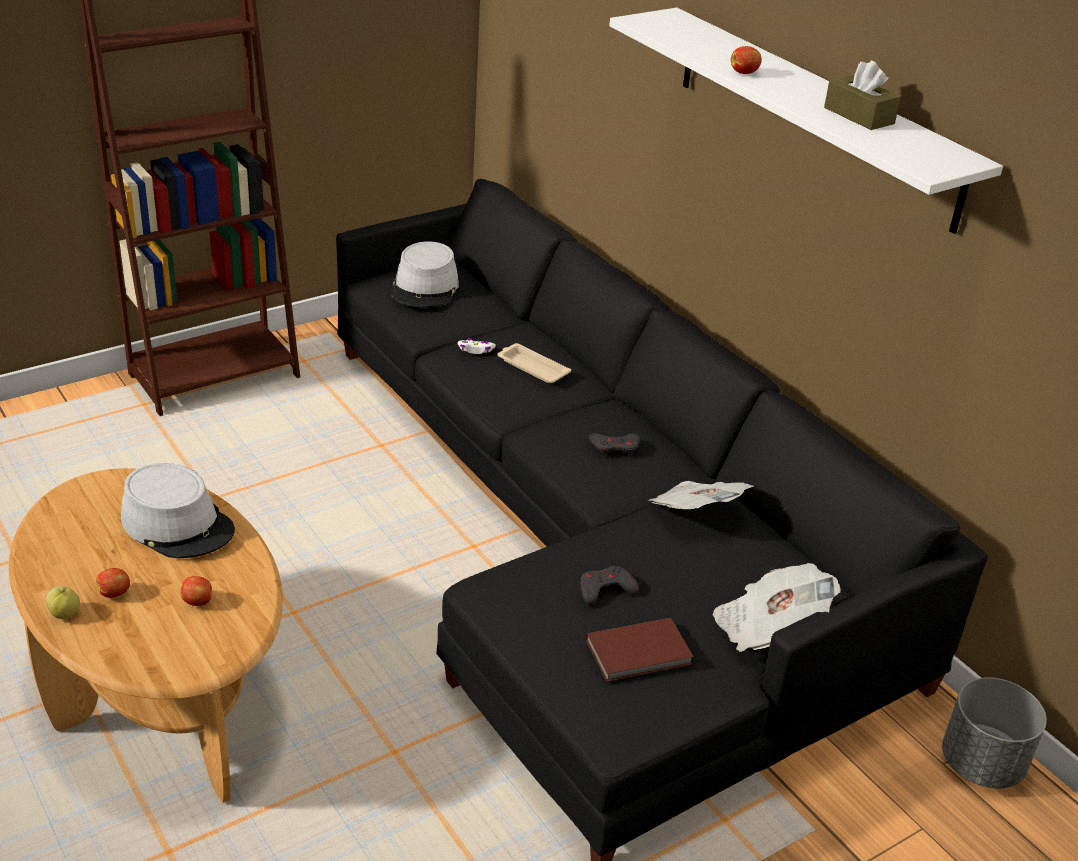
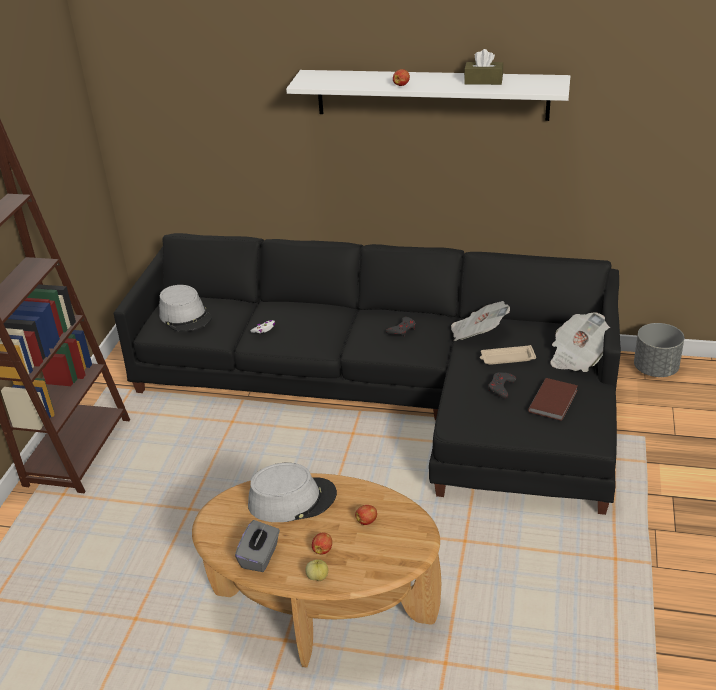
camera: 40 degrees left, 0 degrees up
(59, 552) = (260, 557): none -> grey tissue box
(532, 367) = (305, 319): beige tray -> beige tray (506, 358)

